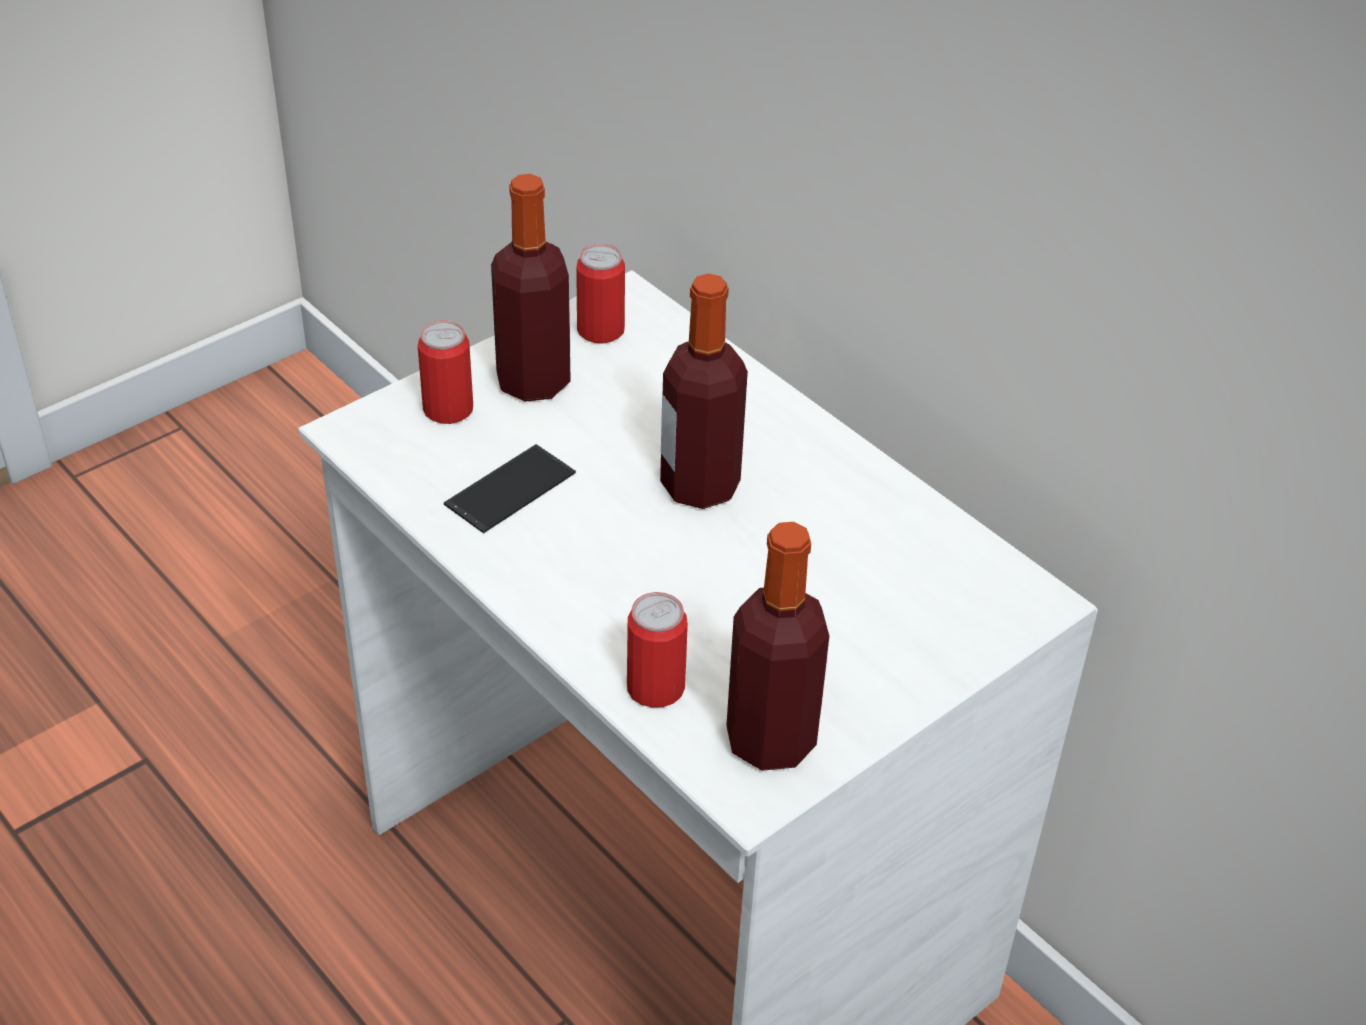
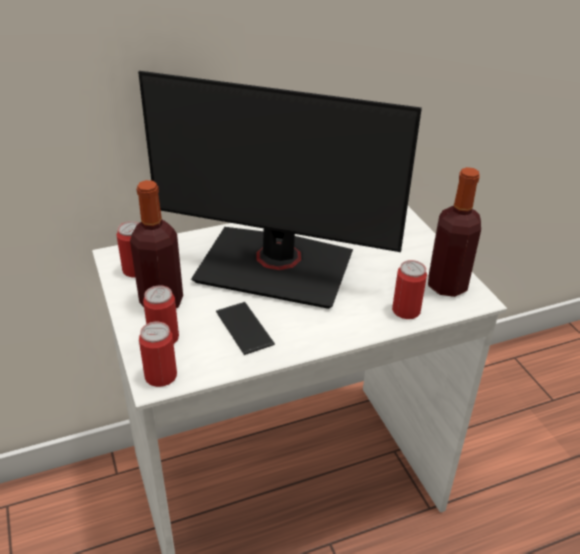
camera: 70 degrees left, 5 degrees down
(364, 431) = (161, 376): none -> can
(700, 485) = (275, 266): bottle -> monitor

